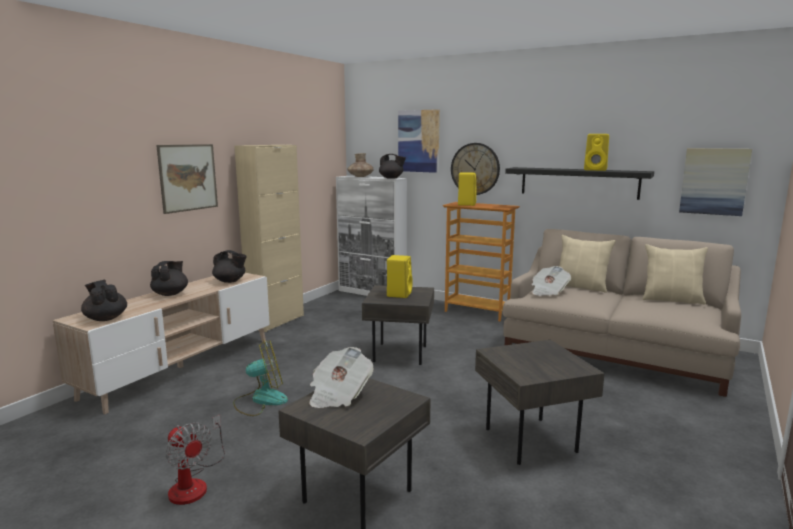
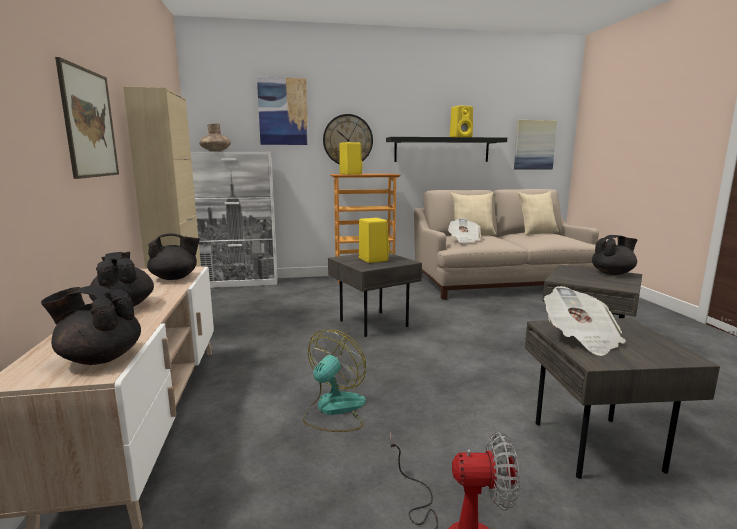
camera: 40 degrees left, 0 degrees up
(391, 178) = (260, 151): black teapot -> black teapot (613, 273)

